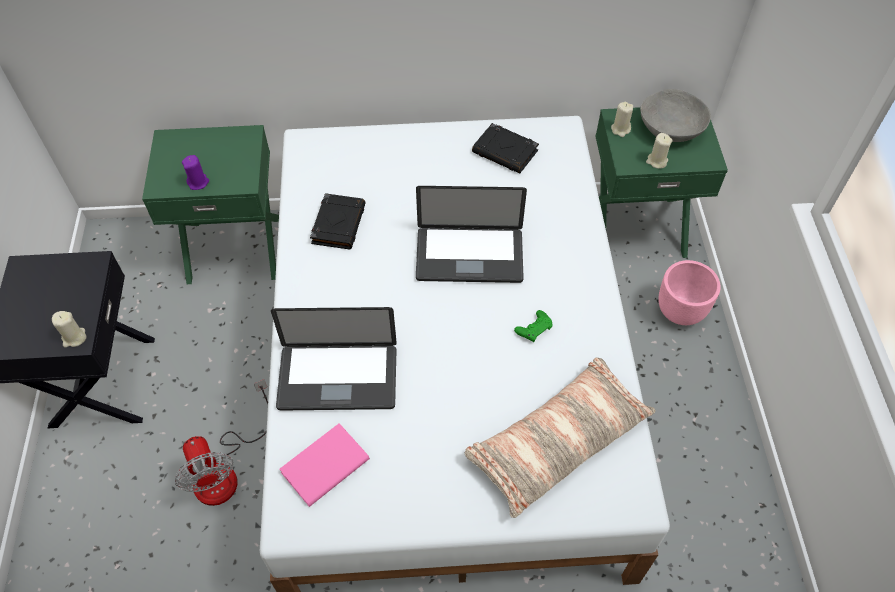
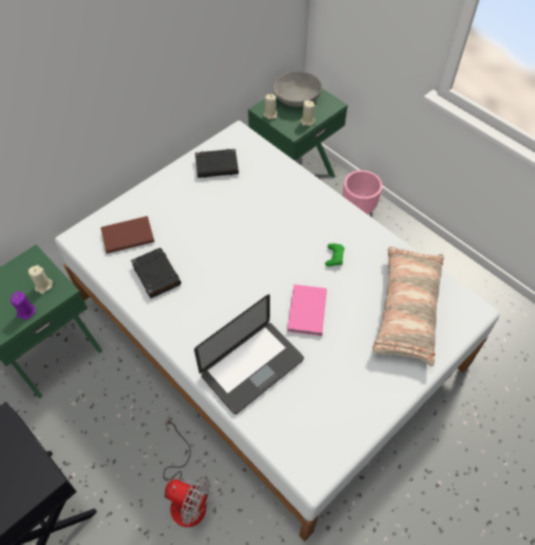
camera: 40 degrees left, 0 degrees up
(74, 338) = (40, 480): beige candle -> beige candle (43, 286)
(323, 465) = (296, 424): pink book -> pink book (305, 311)
(349, 168) = (127, 235): none -> brown book
(469, 256) = (257, 240): laptop -> none

